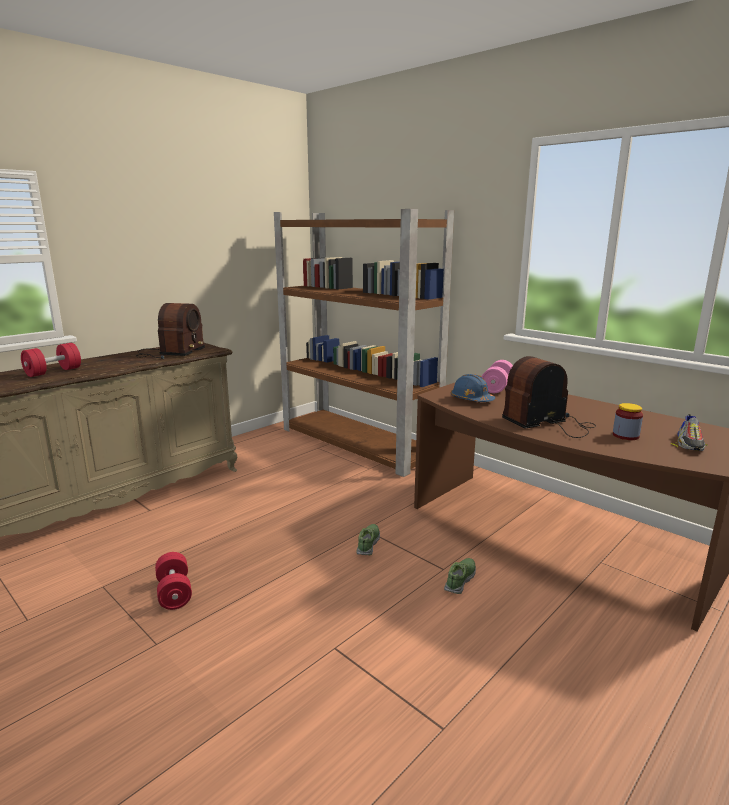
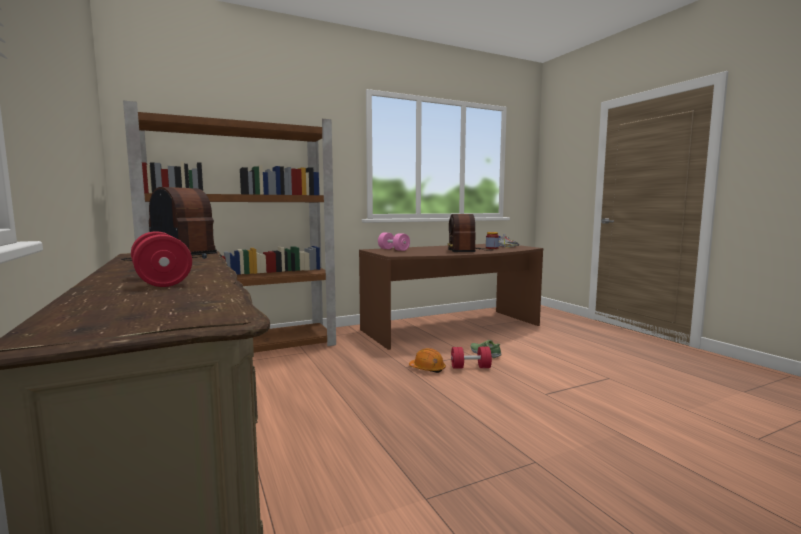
camera: 70 degrees left, 10 degrees down
(174, 592) = (458, 451): red dumbbell -> red dumbbell (470, 367)
(368, 544) = (427, 369): shoe -> orange hard hat
(471, 400) = (412, 253): blue hard hat -> none

